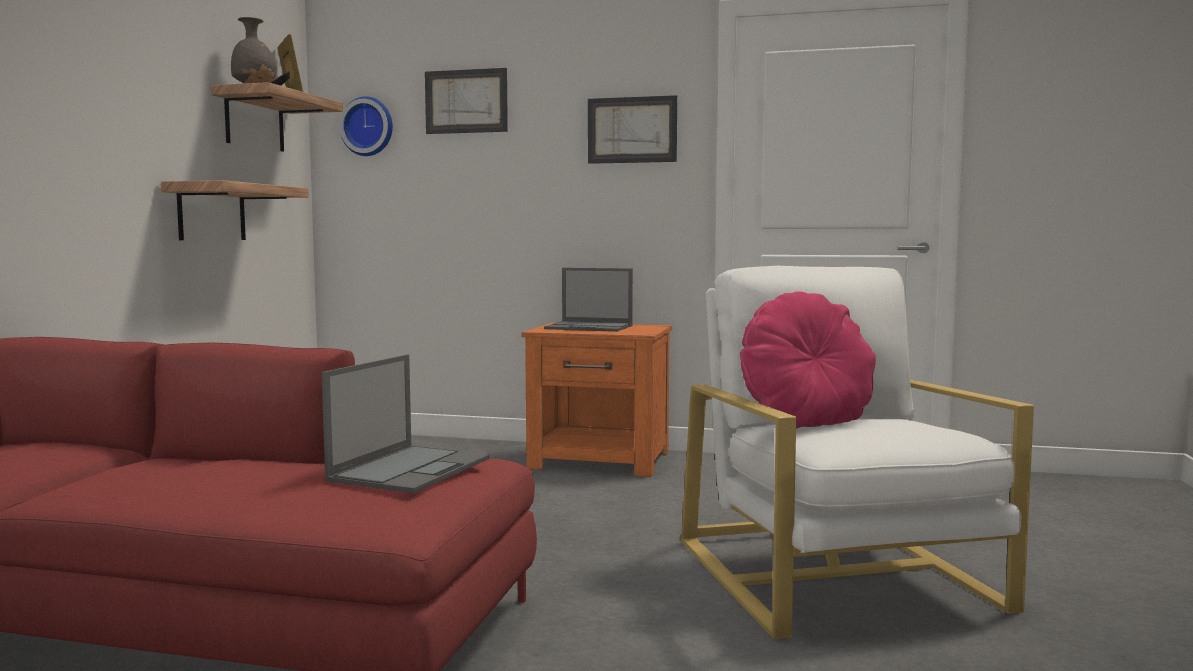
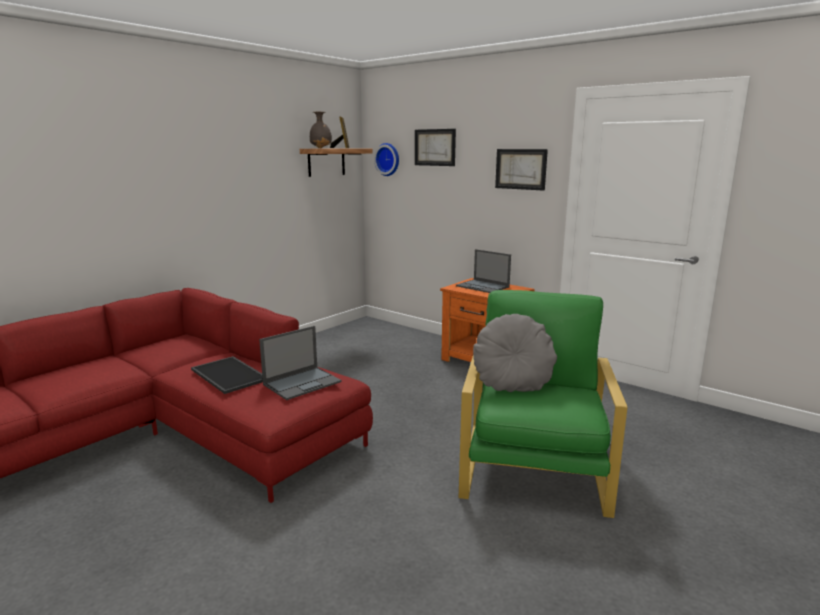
camera: 25 degrees right, 10 degrees up
(212, 212) = (300, 213): shelf -> none
(224, 477) = (230, 374): none -> tray
(806, 424) = (512, 387): pink pillow -> grey pillow
(837, 575) = (533, 466): white armchair -> green armchair

